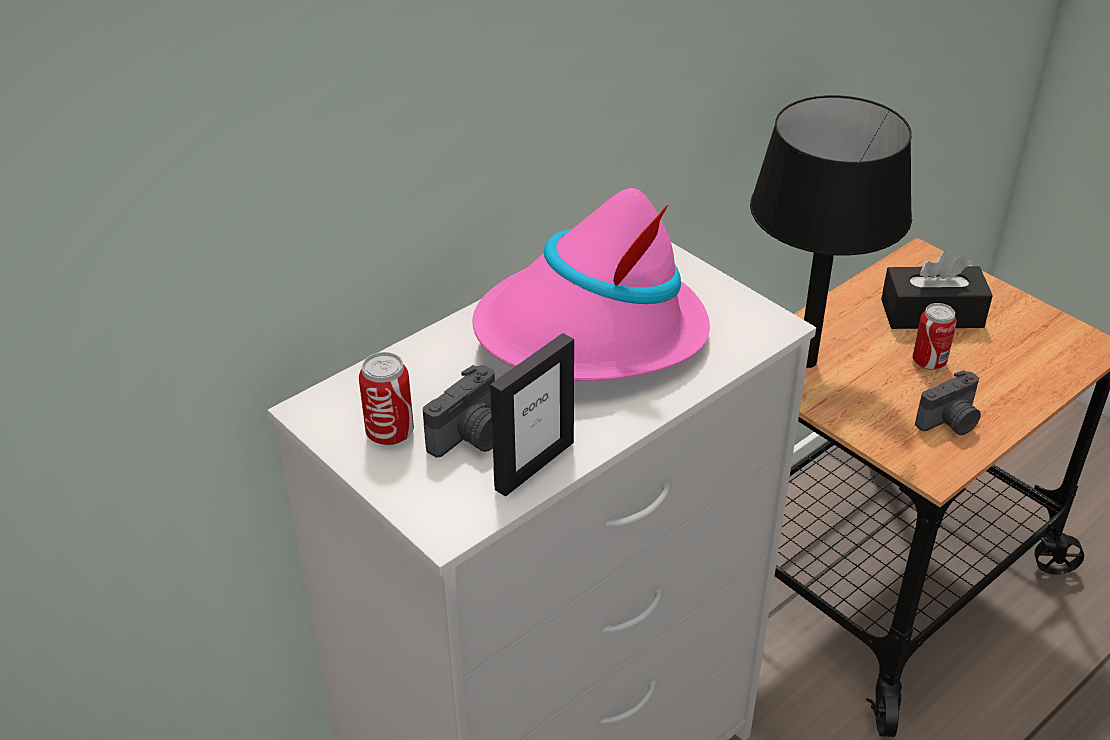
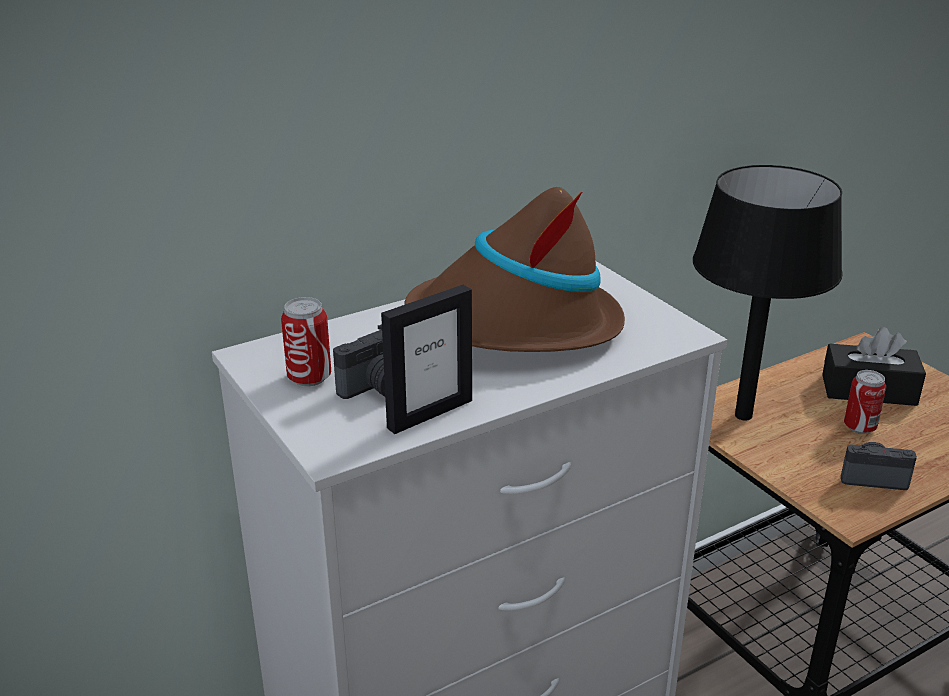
camera: 10 degrees right, 10 degrees down
(591, 334) = (515, 325): pink hat -> brown hat
(950, 422) = (872, 477): camera -> camera turned 150 degrees counterclockwise

